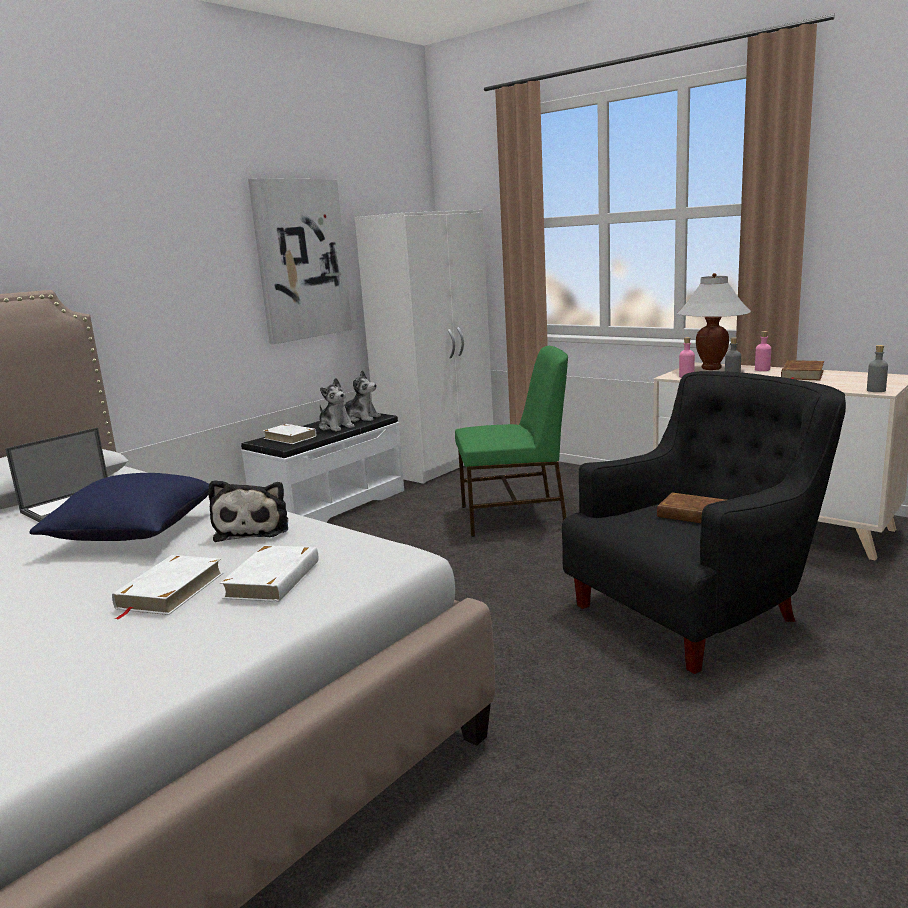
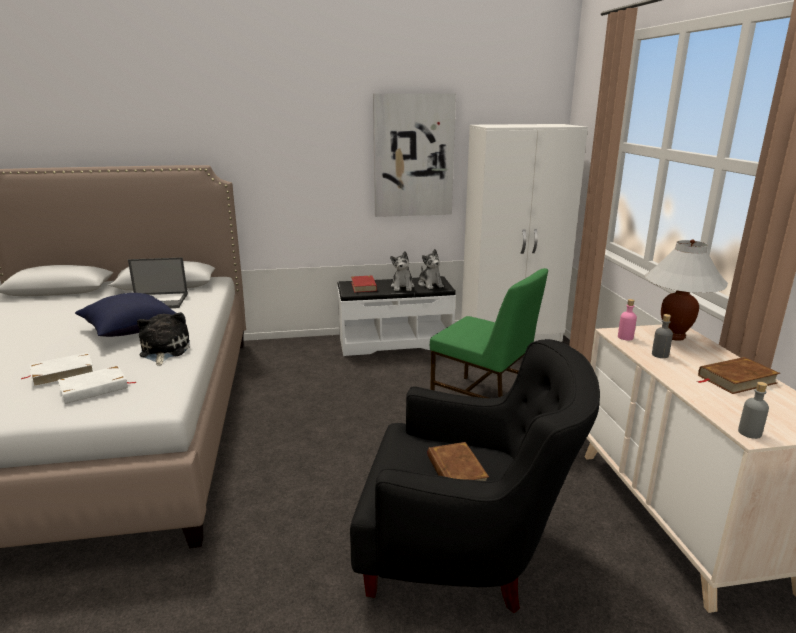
camera: 40 degrees right, 5 degrees up
(254, 529) = (163, 351): plush toy -> plush toy turned 135 degrees clockwise
(290, 437) = (364, 286): white book -> red book
(762, 370) = (716, 357): pink bottle -> none

